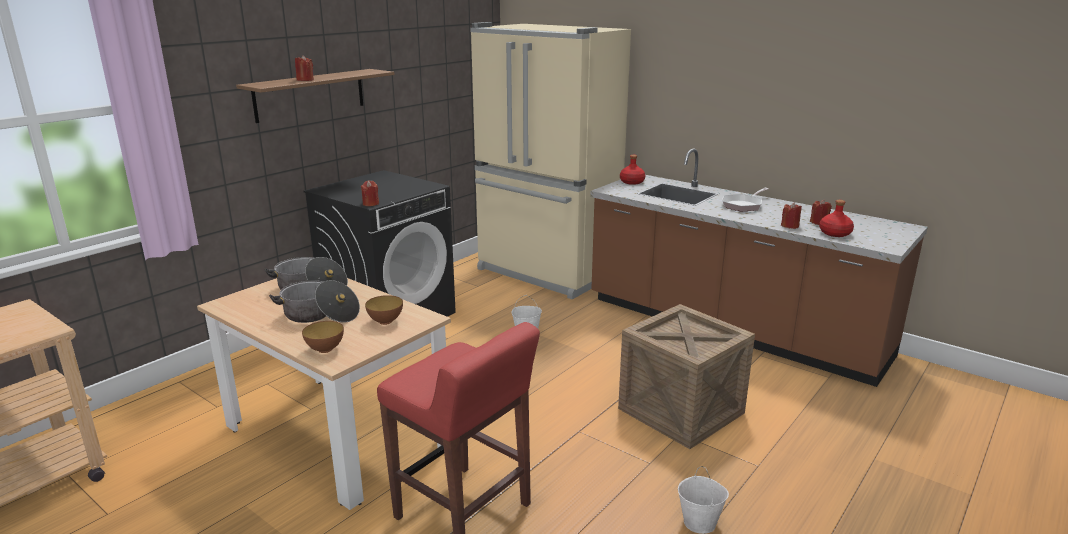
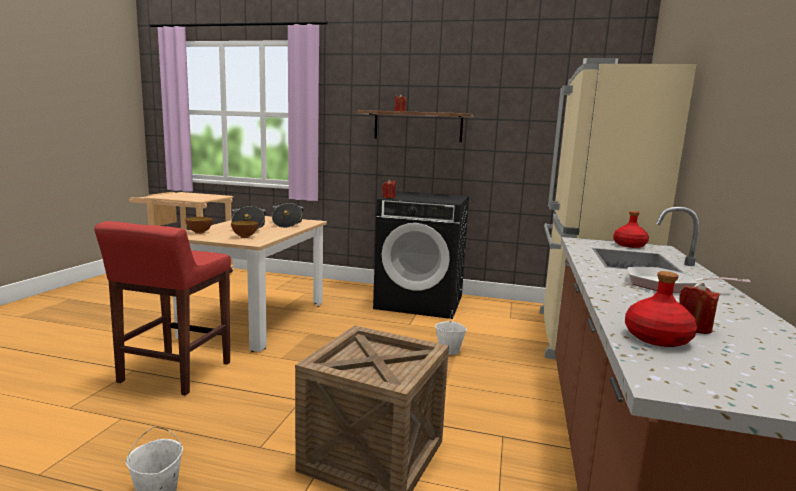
camera: 65 degrees right, 10 degrees down
(790, 226) = (627, 309): red candle -> none

